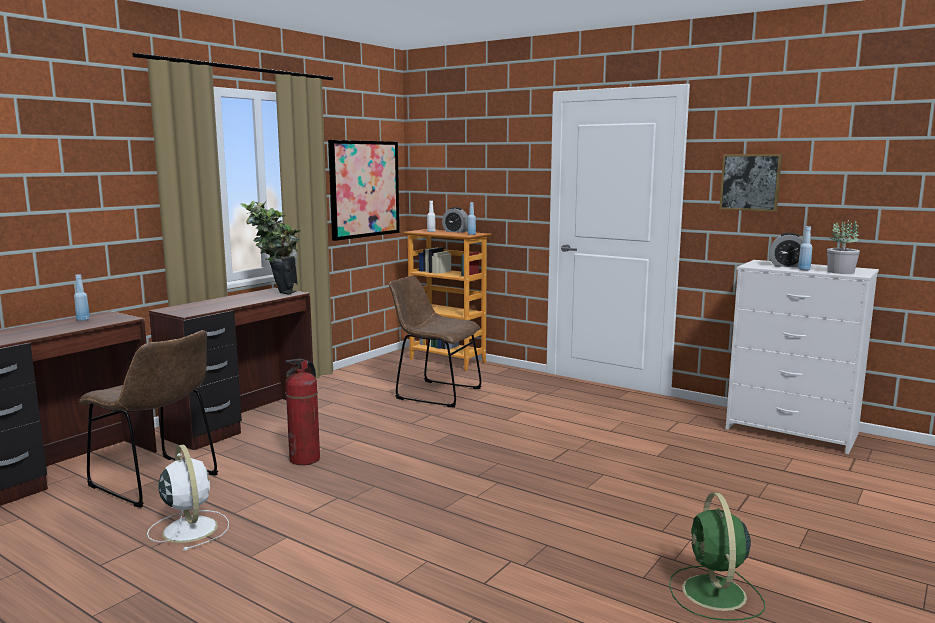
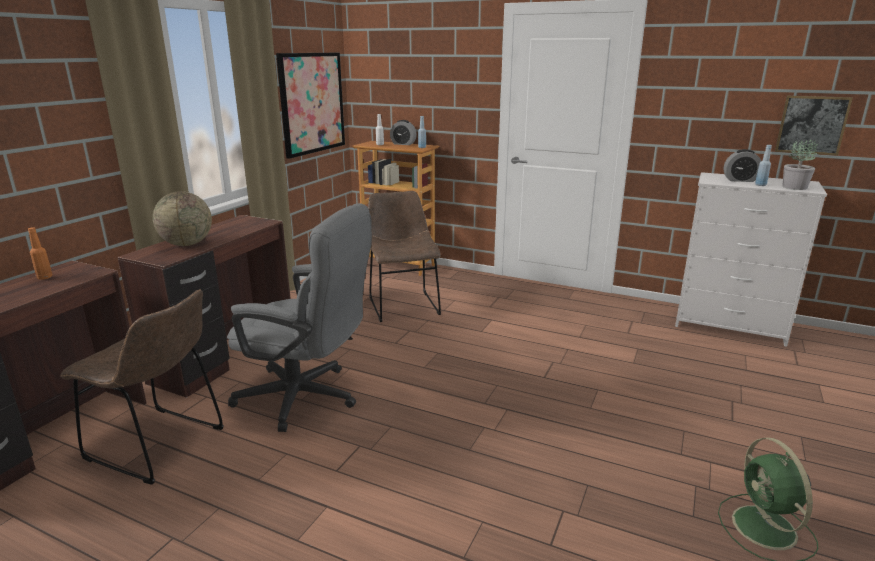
camera: 10 degrees left, 10 degrees up
(83, 320) = (45, 277): blue bottle -> orange bottle
(189, 528) = (216, 508): white fan -> none
(213, 304) = (187, 244): none -> globe
(275, 292) = (246, 222): potted plant -> none
(305, 459) = (307, 398): fire extinguisher -> grey office chair
(434, 393) = (403, 305): brown chair -> brown chair turned 60 degrees clockwise
(750, 182) = (702, 98): picture -> picture (812, 125)

